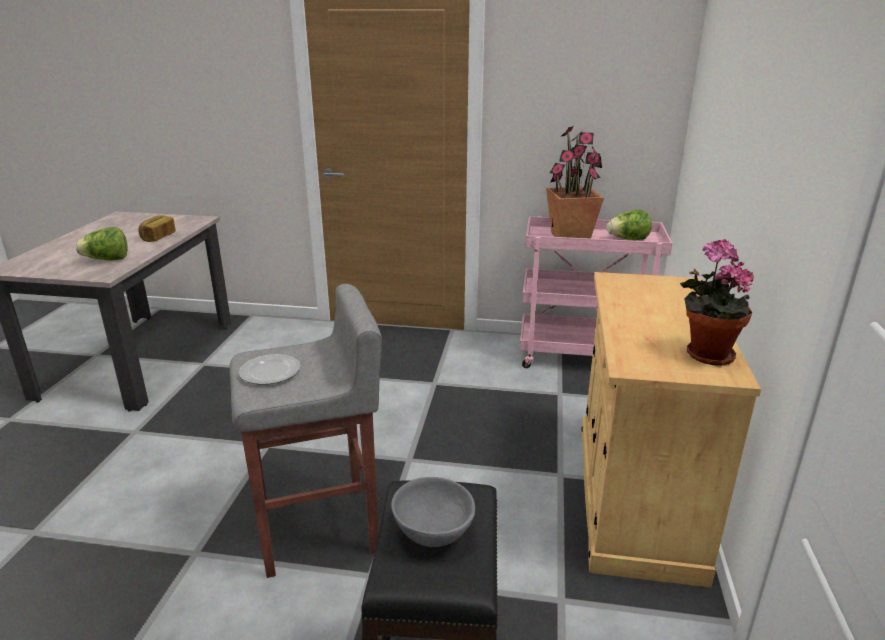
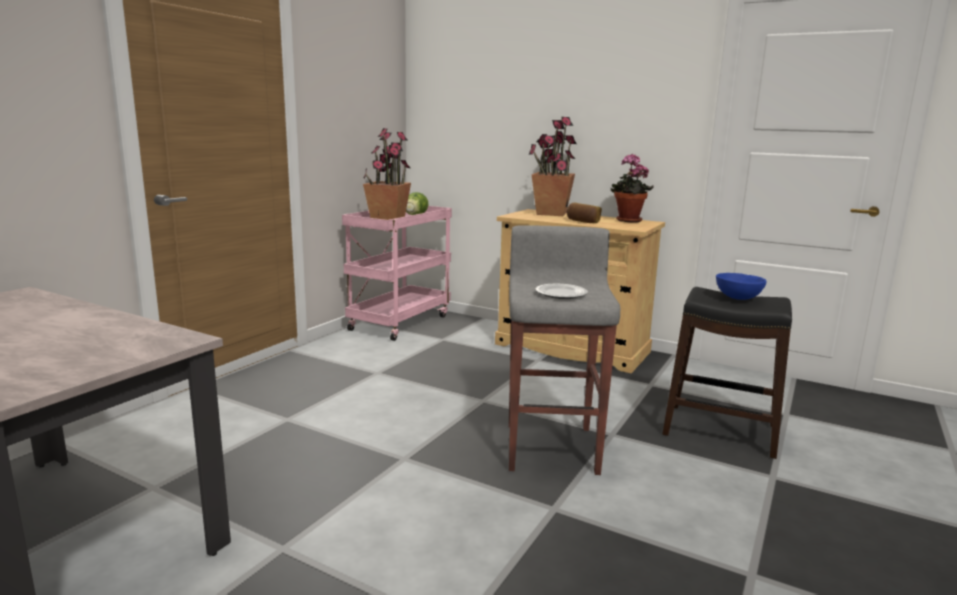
camera: 70 degrees left, 10 degrees down
(107, 260) = (107, 338): lettuce -> none
(158, 237) = (56, 313): bread -> bread (583, 221)
(434, 532) = (737, 298): grey bowl -> blue bowl
(677, 296) = (551, 213): none -> potted plant

